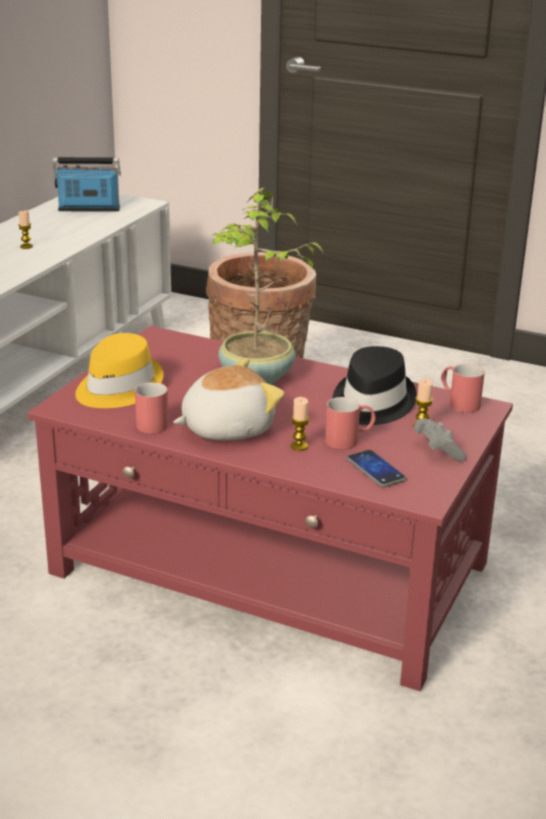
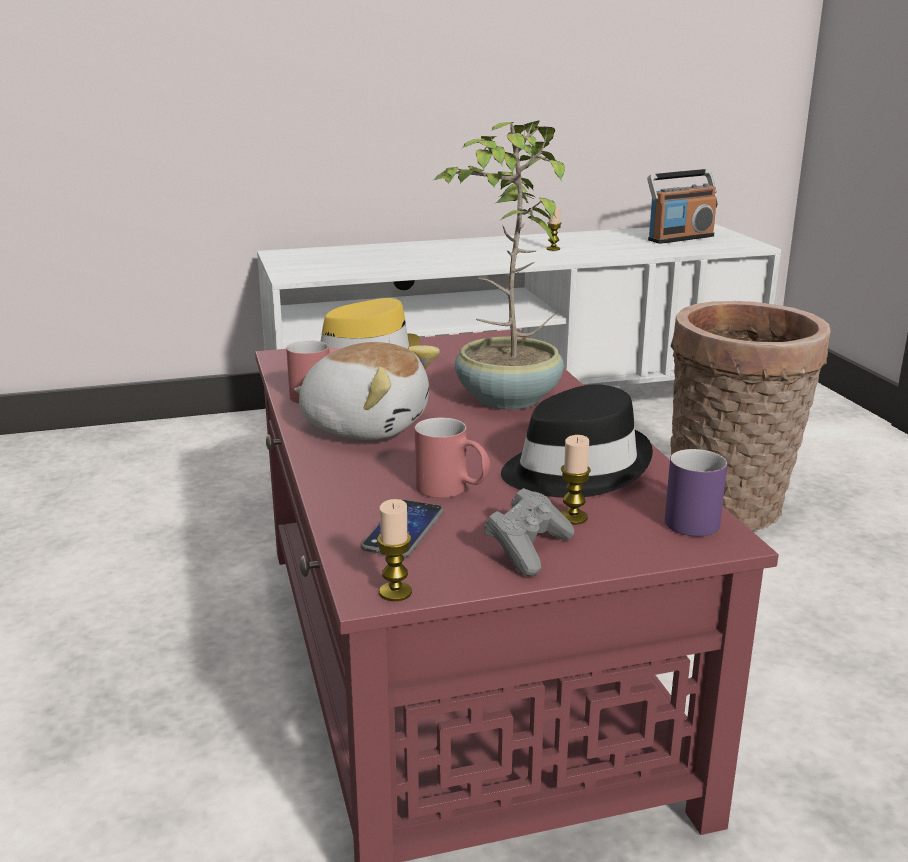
camera: 50 degrees right, 5 degrees down
(89, 209) = (680, 238): radio -> radio turned 105 degrees clockwise
(299, 446) = (387, 470): candle -> candle (395, 592)
(458, 402) = (691, 517): red mug -> purple mug

